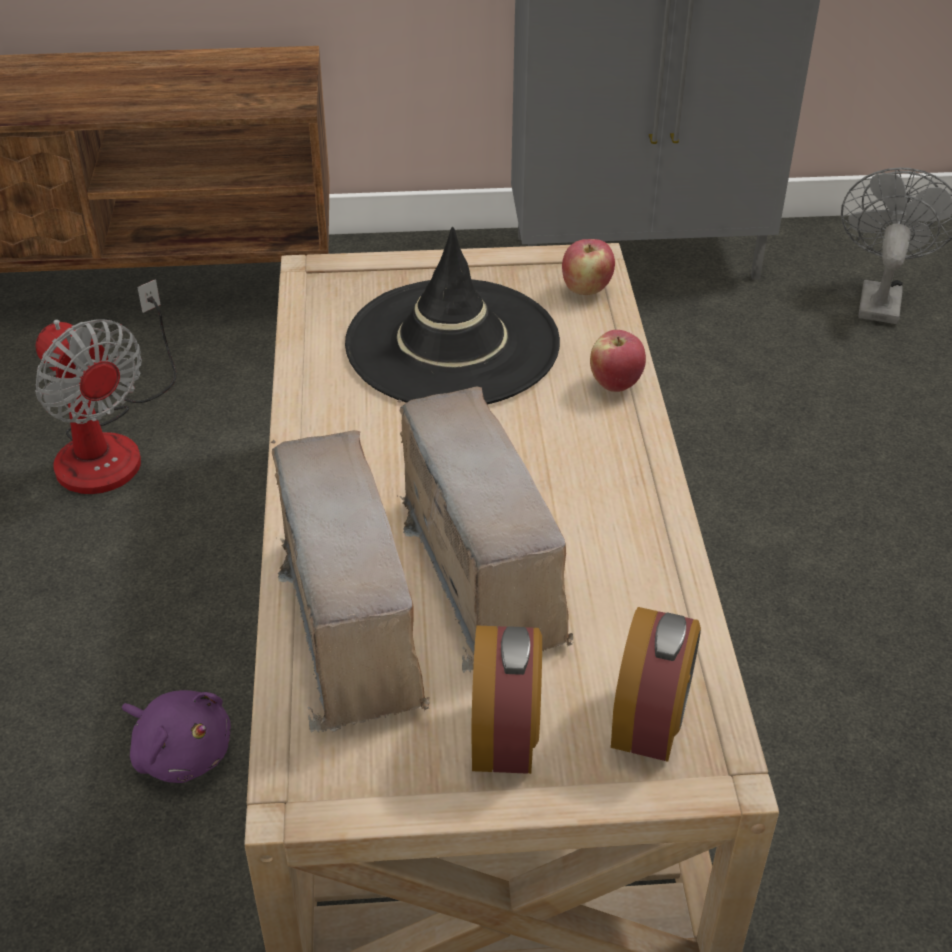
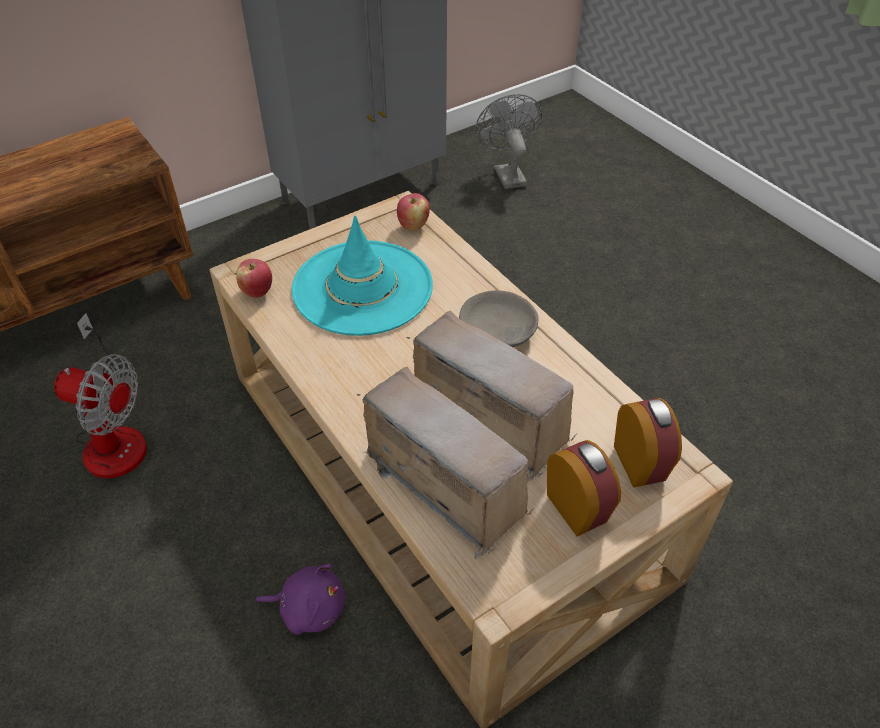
camera: 30 degrees left, 5 degrees up
(452, 344) = (362, 288): black hat -> turquoise hat
(590, 464) = (498, 331): none -> grey bowl
(615, 383) = (474, 277): apple -> apple (257, 292)

